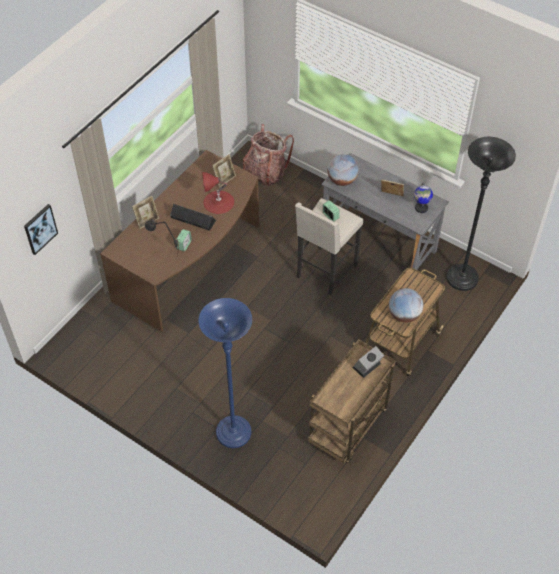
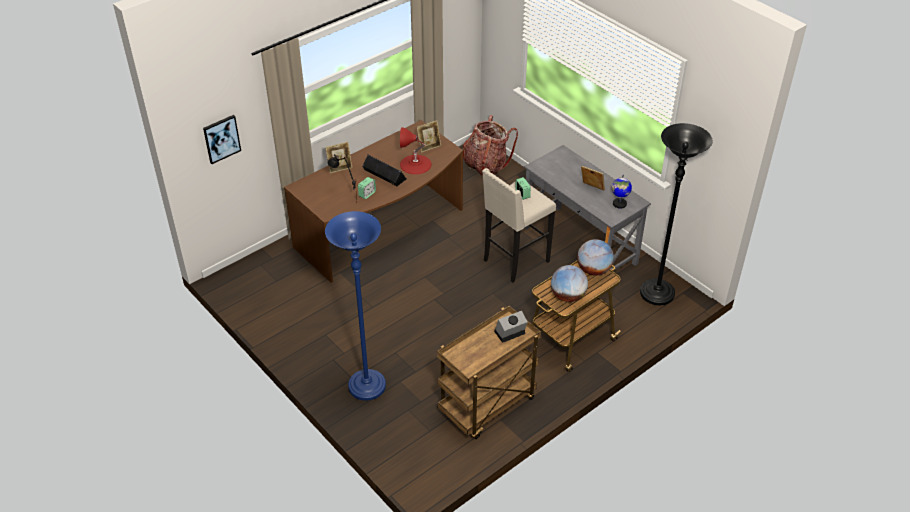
camera: 15 degrees right, 10 degrees down
(342, 180) = (546, 166): globe -> globe (593, 270)

